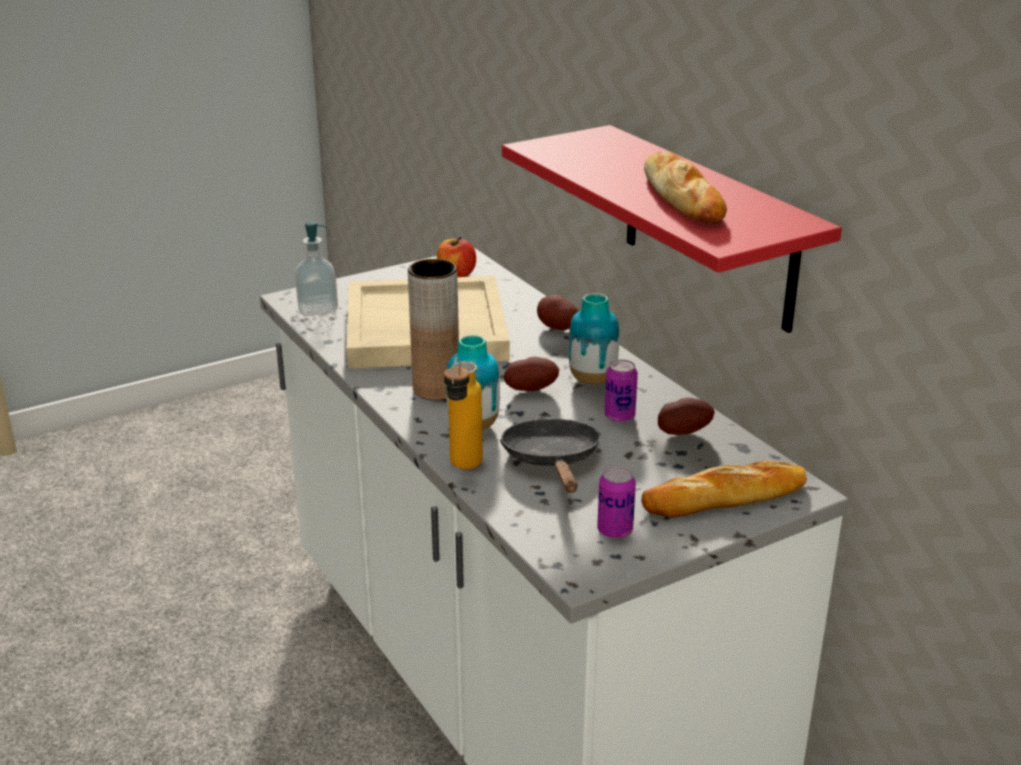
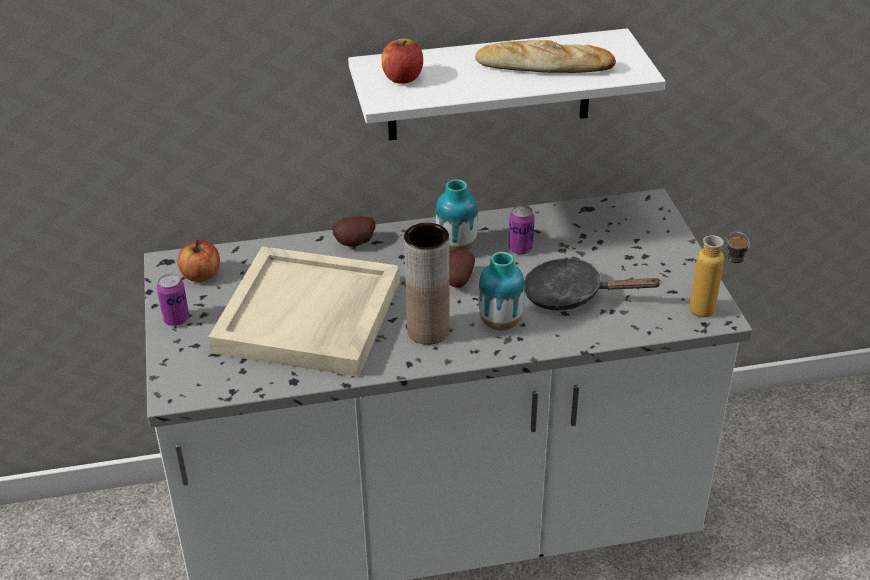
camera: 70 degrees left, 10 degrees up
(318, 309) = (215, 378): soap dispenser -> none
(463, 469) = (564, 341): bottle -> bottle (712, 314)
(586, 147) = (402, 78): none -> apple
(615, 530) = (672, 289): can -> can (176, 319)
(682, 432) = (556, 227): potato -> none
(708, 228) = (489, 85): red shelf -> white shelf
(726, 498) = (648, 233): bread -> none

